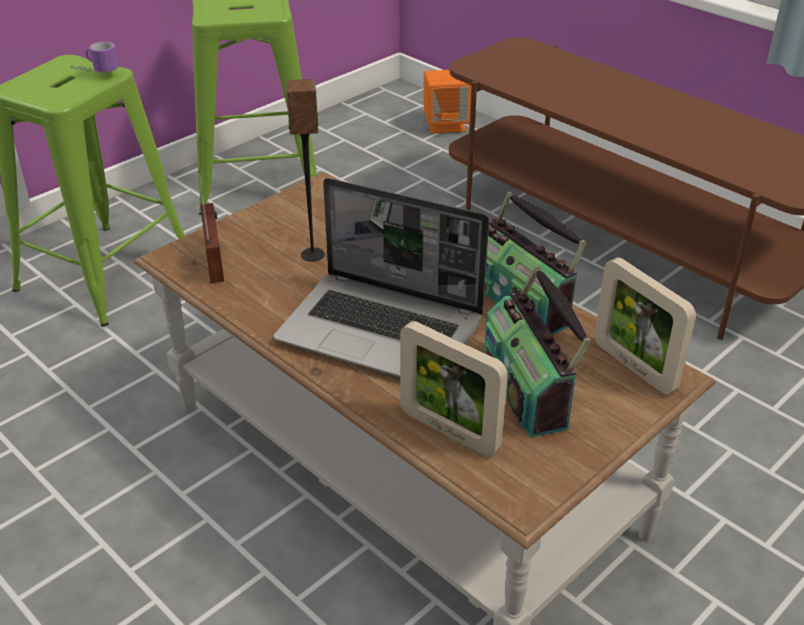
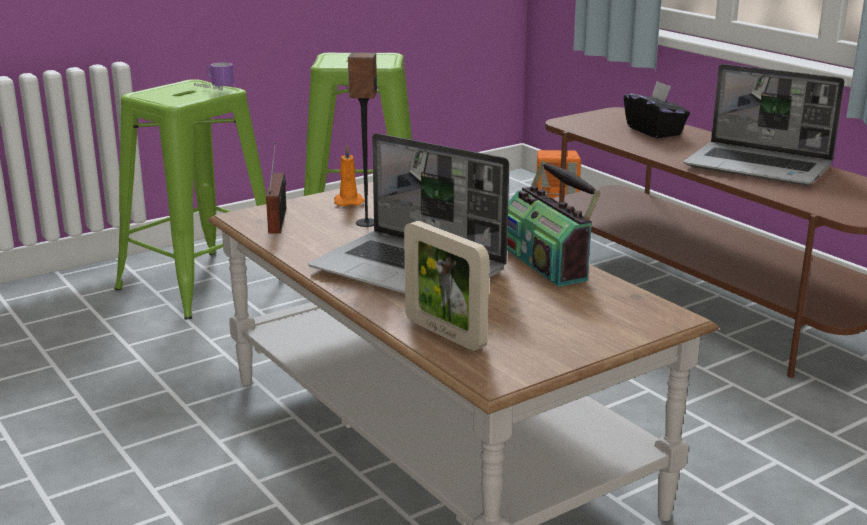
camera: 10 degrees right, 15 degrees down
(282, 220) = (348, 201): none -> orange candle
(528, 388) = (530, 314): radio -> none
(564, 74) = (654, 131): none -> black tissue box
(634, 367) = (639, 309): picture frame -> none
(684, 123) = (760, 167): none -> laptop

